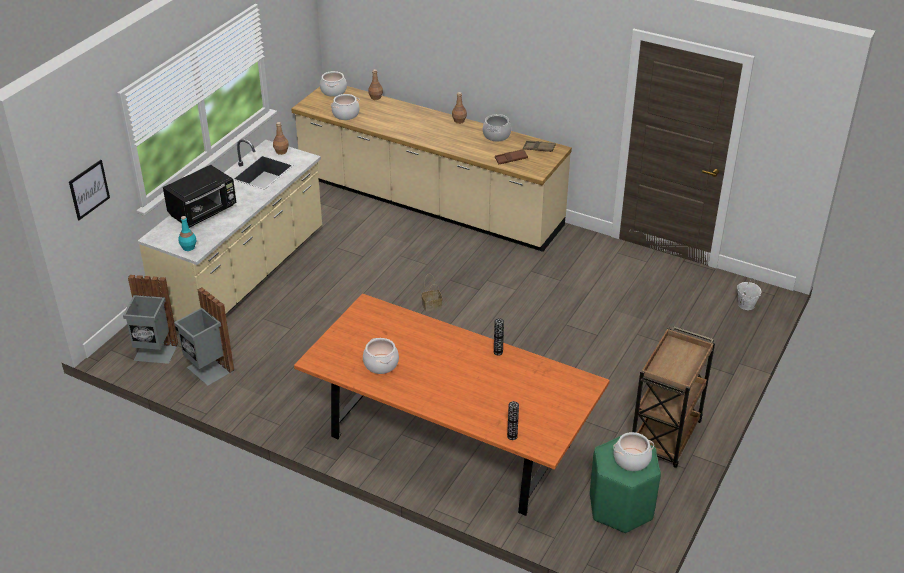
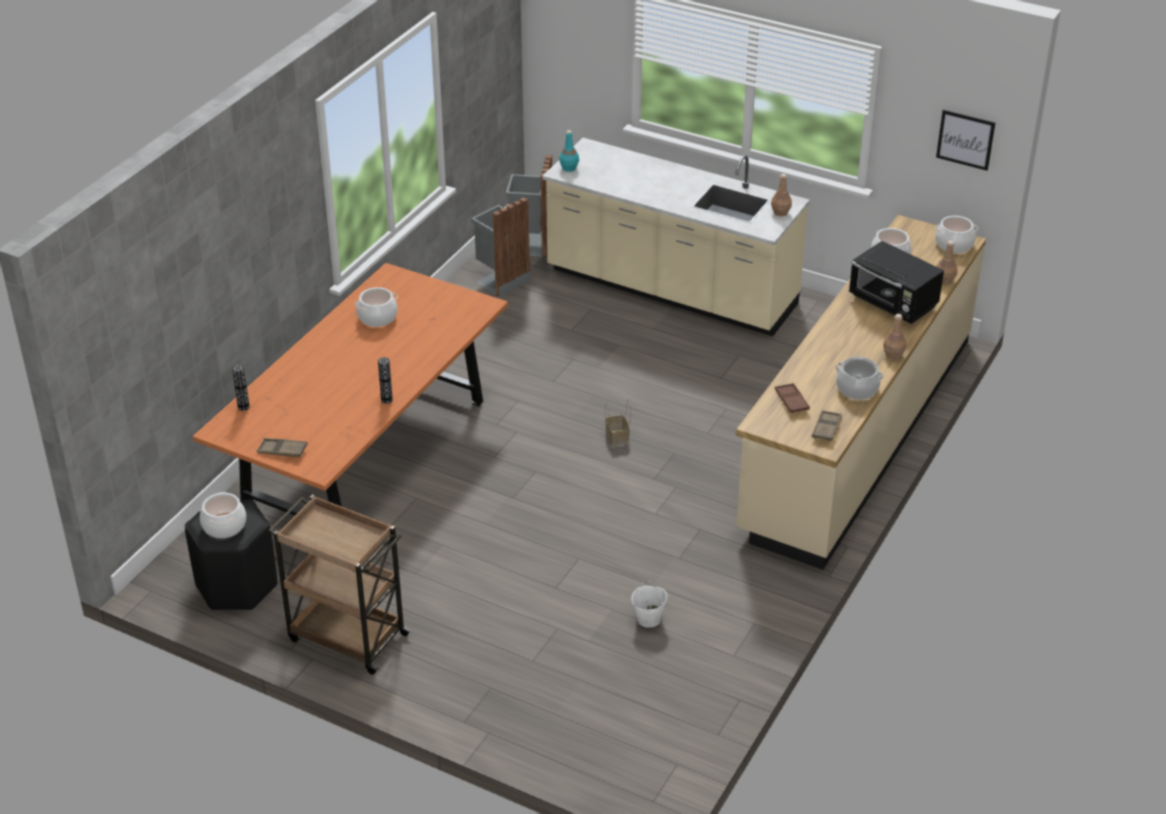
camera: 90 degrees right, 0 degrees up
(89, 189) = (570, 51): picture -> picture (965, 139)
(203, 212) = (639, 171): black microwave -> black microwave (893, 304)
(569, 406) = (282, 450): none -> brown tray
(620, 508) = (236, 585): green stool -> black stool
(745, 305) = (627, 761): white bucket -> white bucket (649, 618)

